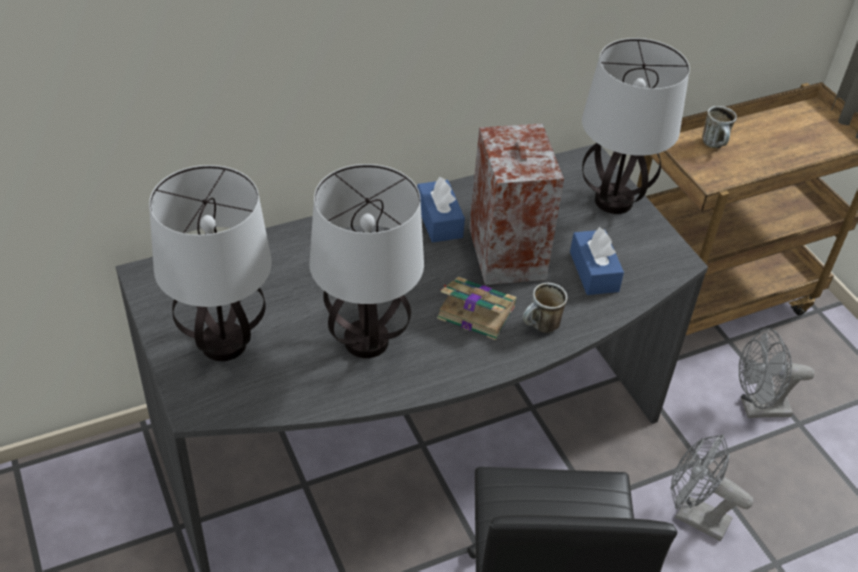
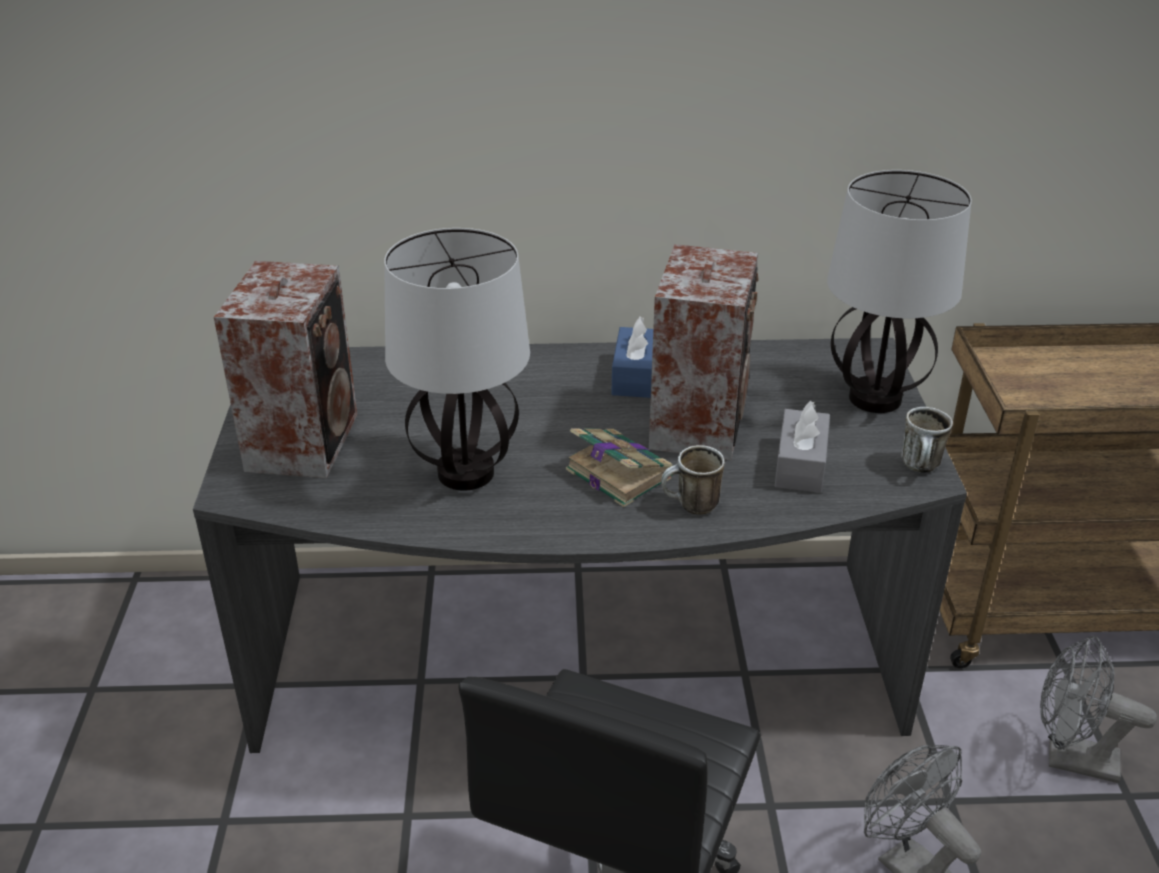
camera: 25 degrees right, 10 degrees down
(222, 343) = (305, 440): table lamp -> speaker
(594, 271) = (800, 465): blue tissue box -> grey tissue box
(716, 145) = (1060, 368): mug -> mug (922, 468)

